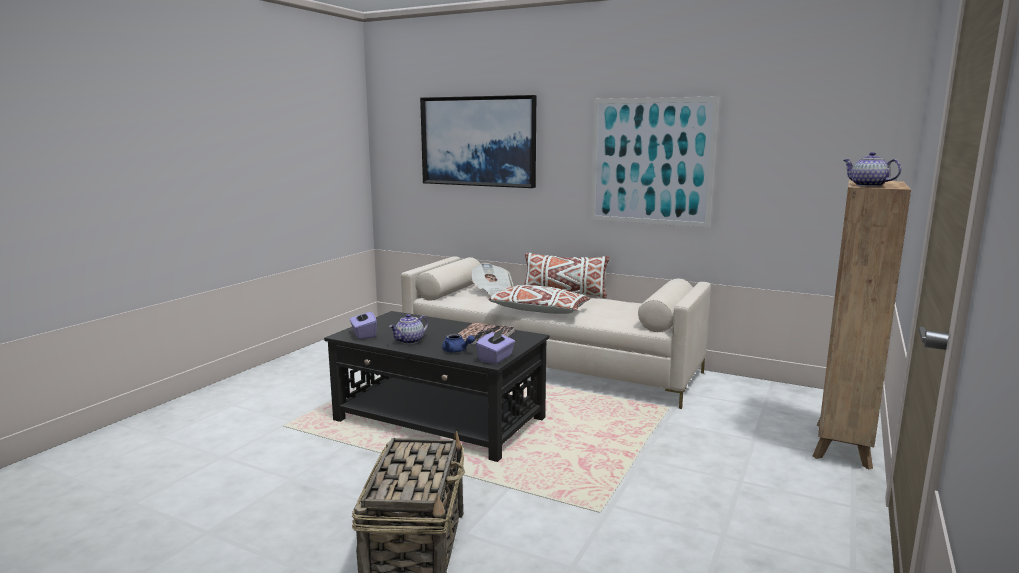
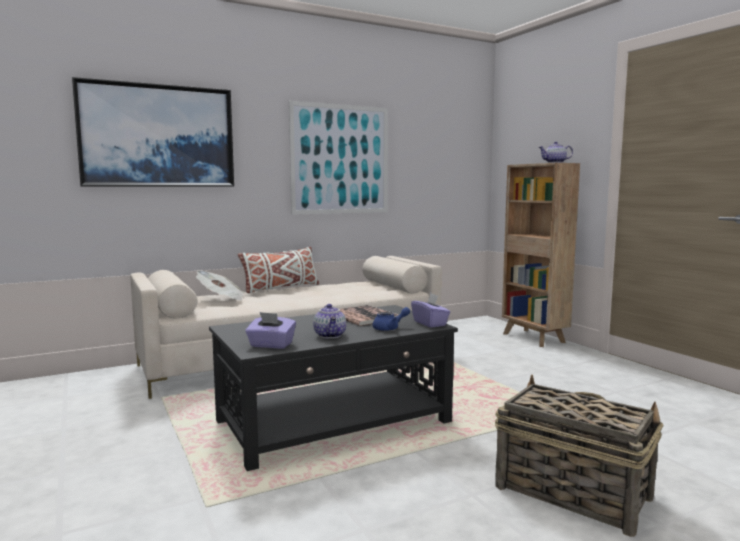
camera: 55 degrees left, 5 degrees down
(538, 310) = (306, 300): white pillow -> none

